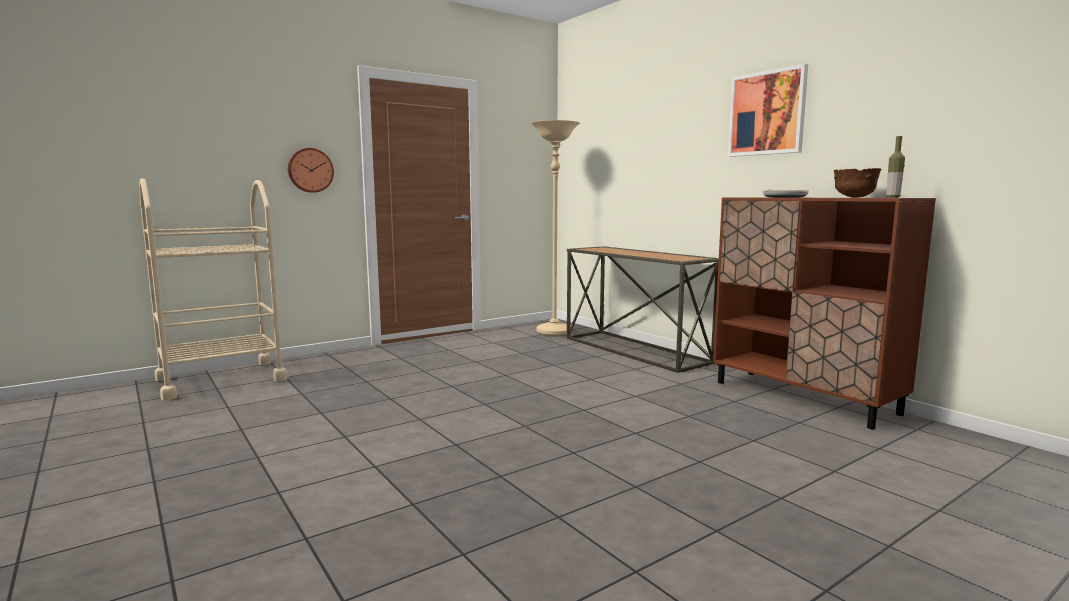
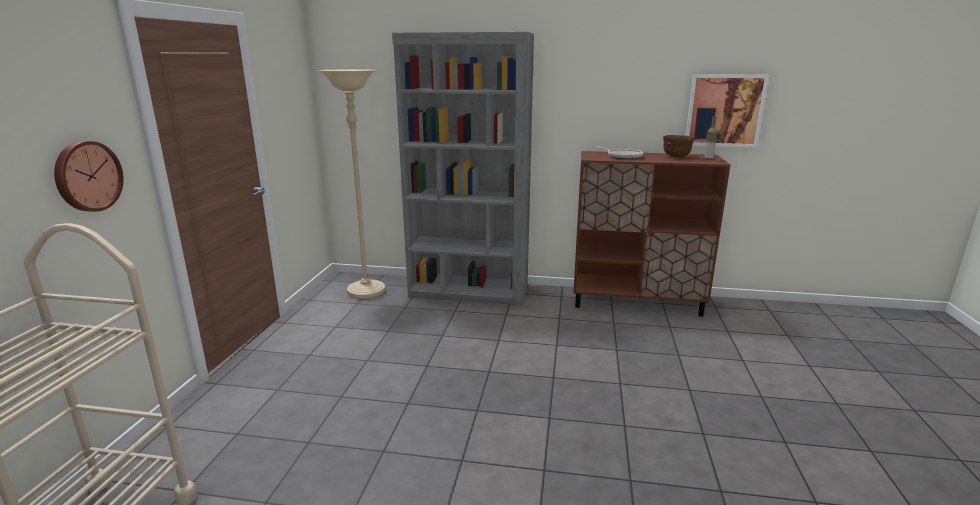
camera: 45 degrees left, 10 degrees up
(635, 350) = (469, 291): console table -> grey bookcase
(767, 113) = (584, 80): picture -> picture (724, 110)

